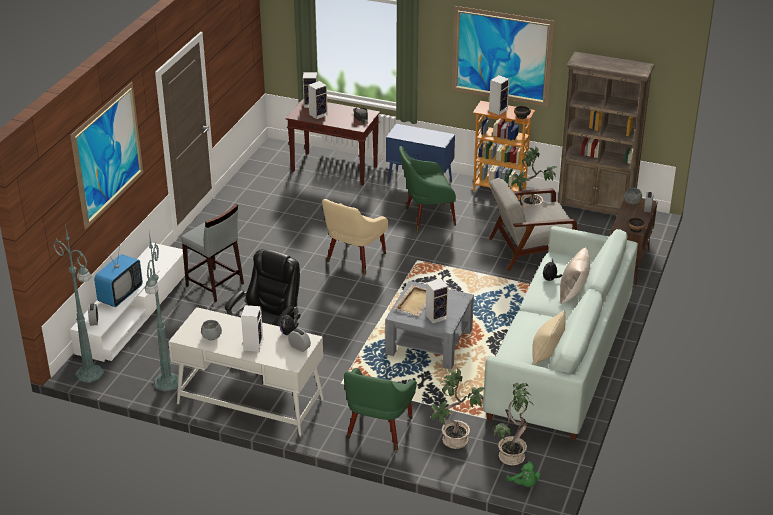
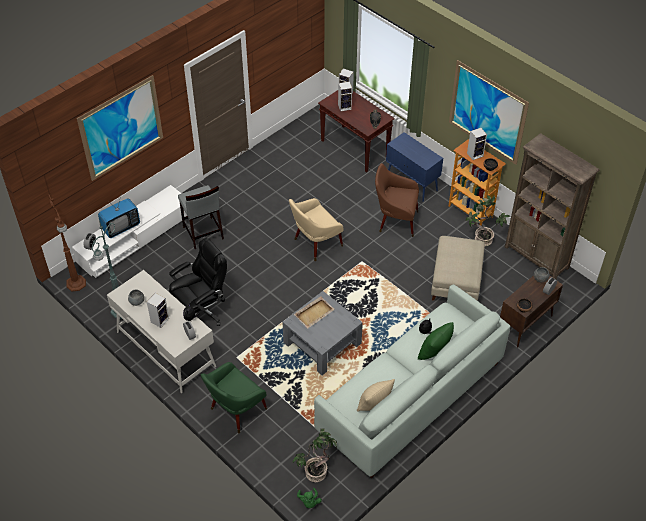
camera: 25 degrees right, 15 degrees up
(90, 374) = (76, 284): green floor lamp -> brown floor lamp
(426, 217) = (395, 220): green armchair -> brown armchair
(436, 316) = (321, 333): speaker -> none
(455, 441) = (284, 442): potted plant -> none
(530, 249) = (455, 281): grey armchair -> beige ottoman
(573, 292) = (435, 352): beige pillow -> green pillow

